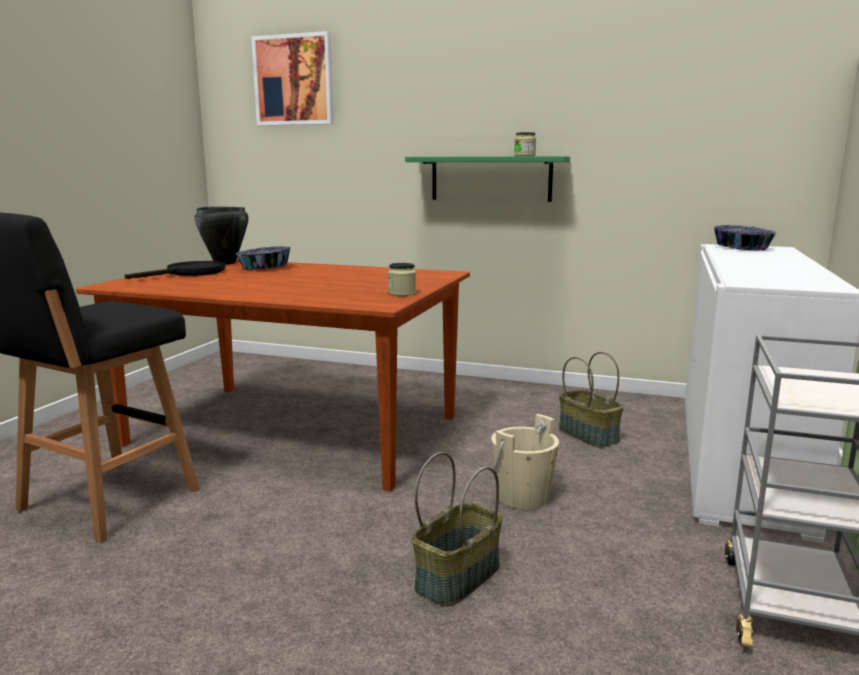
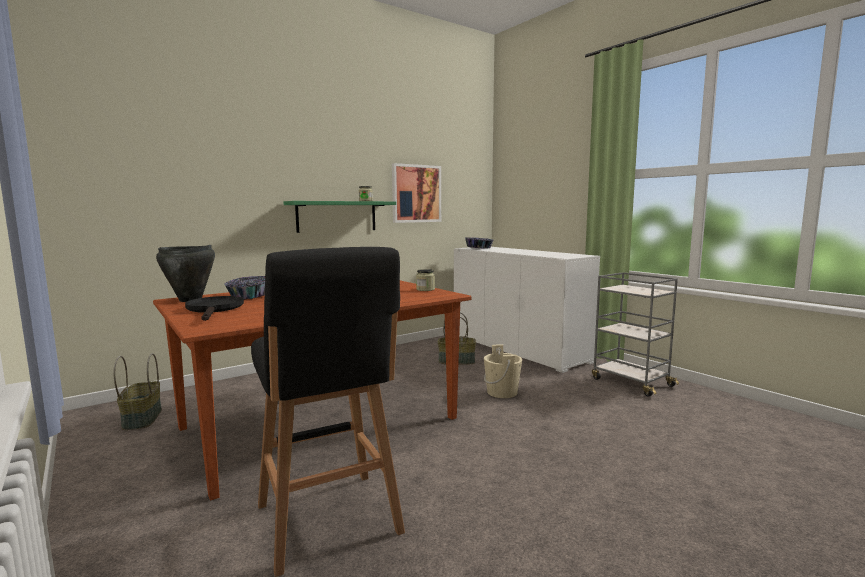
camera: 55 degrees left, 5 degrees down
(294, 80) = (157, 130): picture -> picture (416, 193)
(457, 576) = (563, 427): basket -> basket (141, 418)

